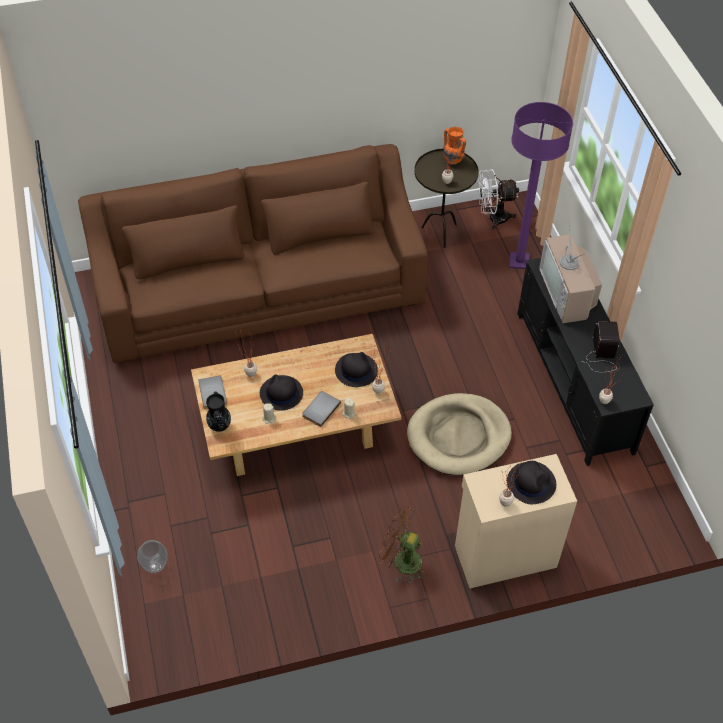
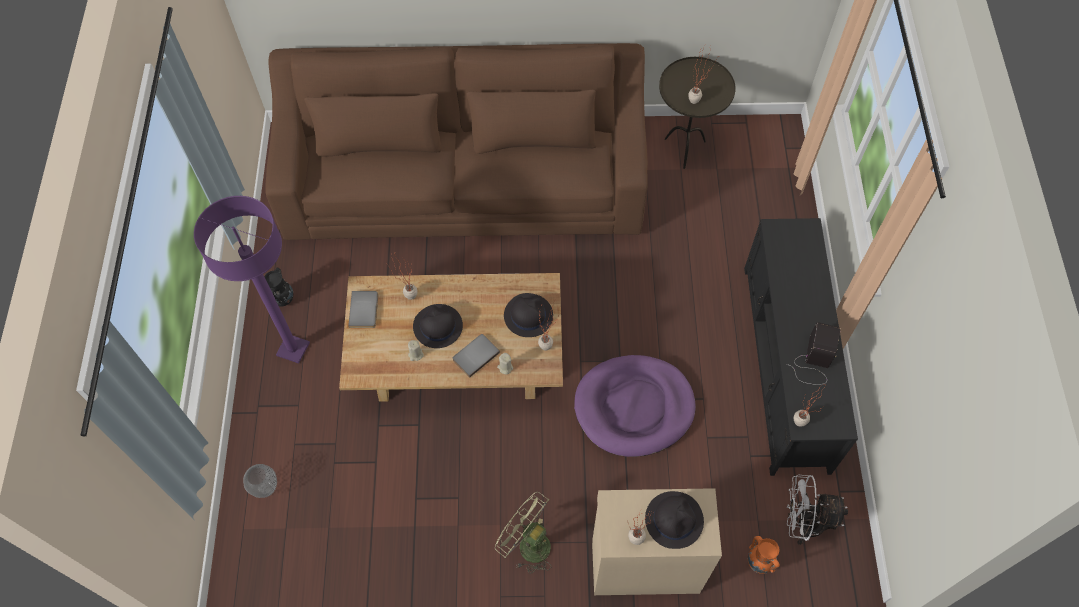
camera: 15 degrees right, 10 degrees up
(219, 426) = (359, 353): black vase -> black vase (283, 300)
(401, 561) = (527, 544): brown fan -> green fan
(453, 160) = (709, 74): orange vase -> orange vase (759, 562)
(458, 437) = (634, 407): beige dog bed -> purple dog bed
(493, 218) = (750, 142): white fan -> white fan (802, 523)
(519, 261) = (765, 203): purple floor lamp -> purple floor lamp (293, 349)
(568, 293) = (797, 272): television -> none

